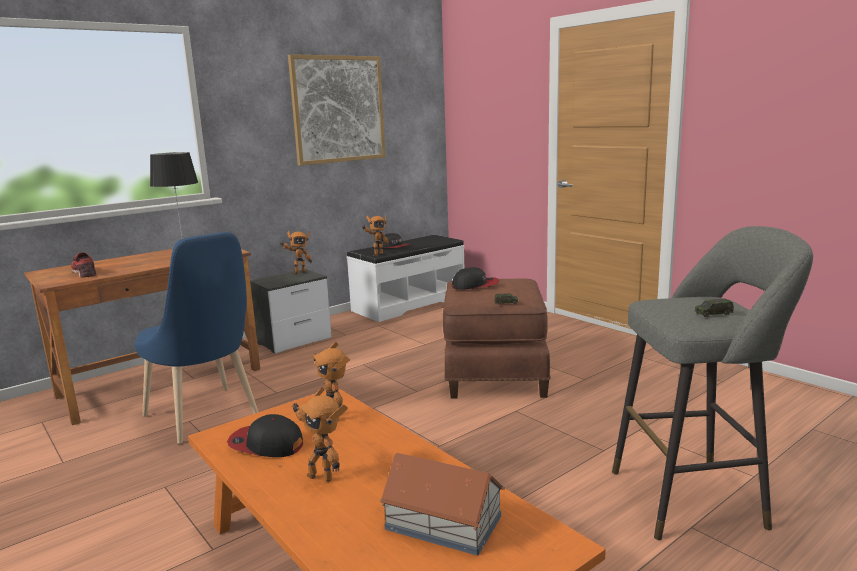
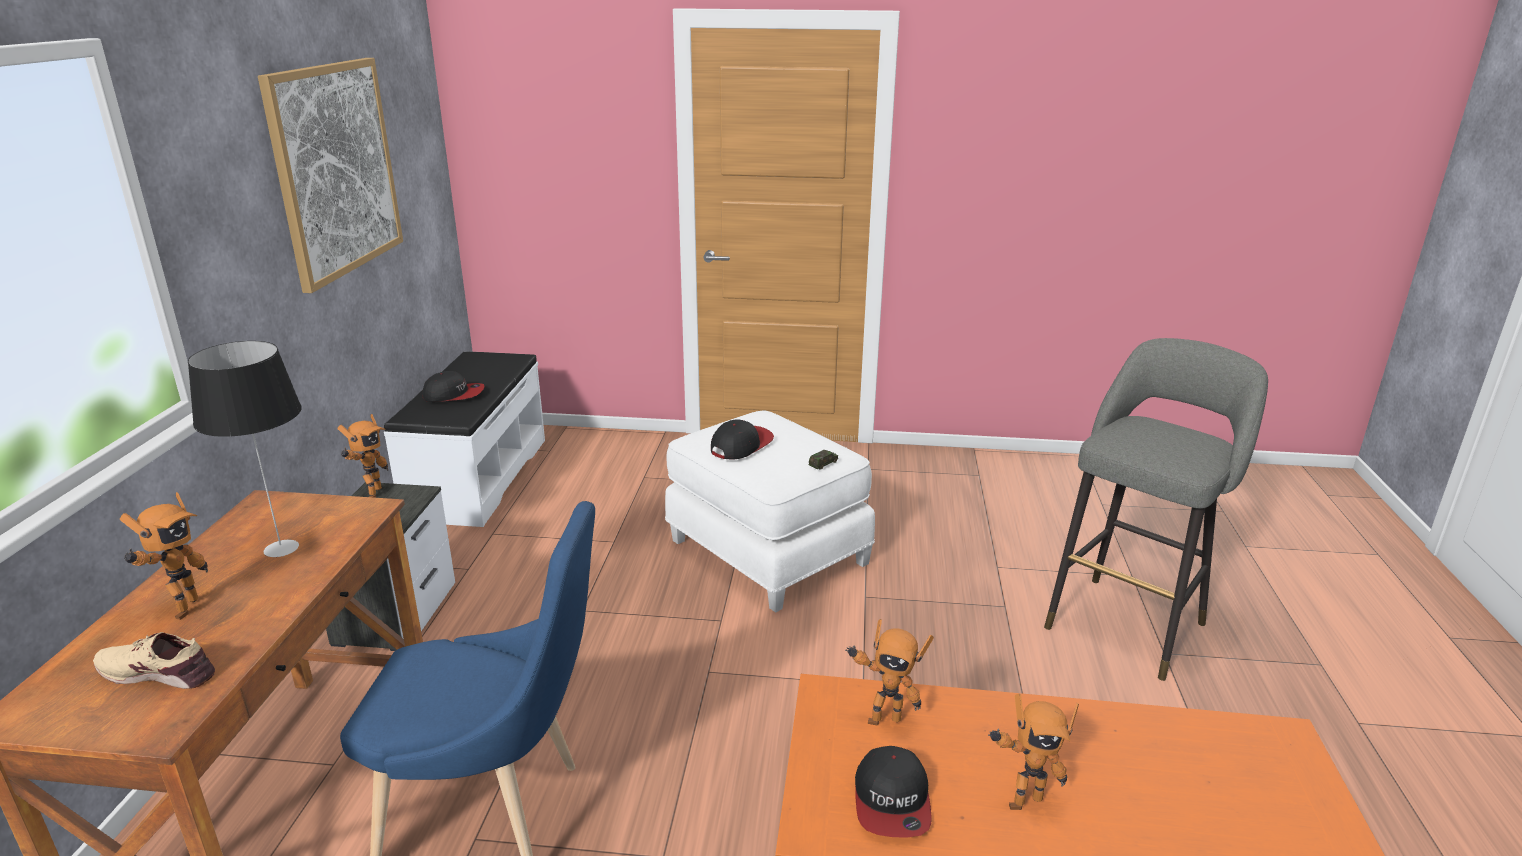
camera: 45 degrees left, 10 degrees up
(85, 272) = (159, 673): red shoe -> beige shoe
(266, 444) = (892, 801): cap -> cap turned 60 degrees counterclockwise
(376, 254) = (458, 419): toy robot -> toy robot (181, 609)
(442, 521) = (1194, 774): toy house -> none
(493, 373) = (766, 553): brown ottoman -> white ottoman
(713, 314) = (1187, 444): toy car -> none

